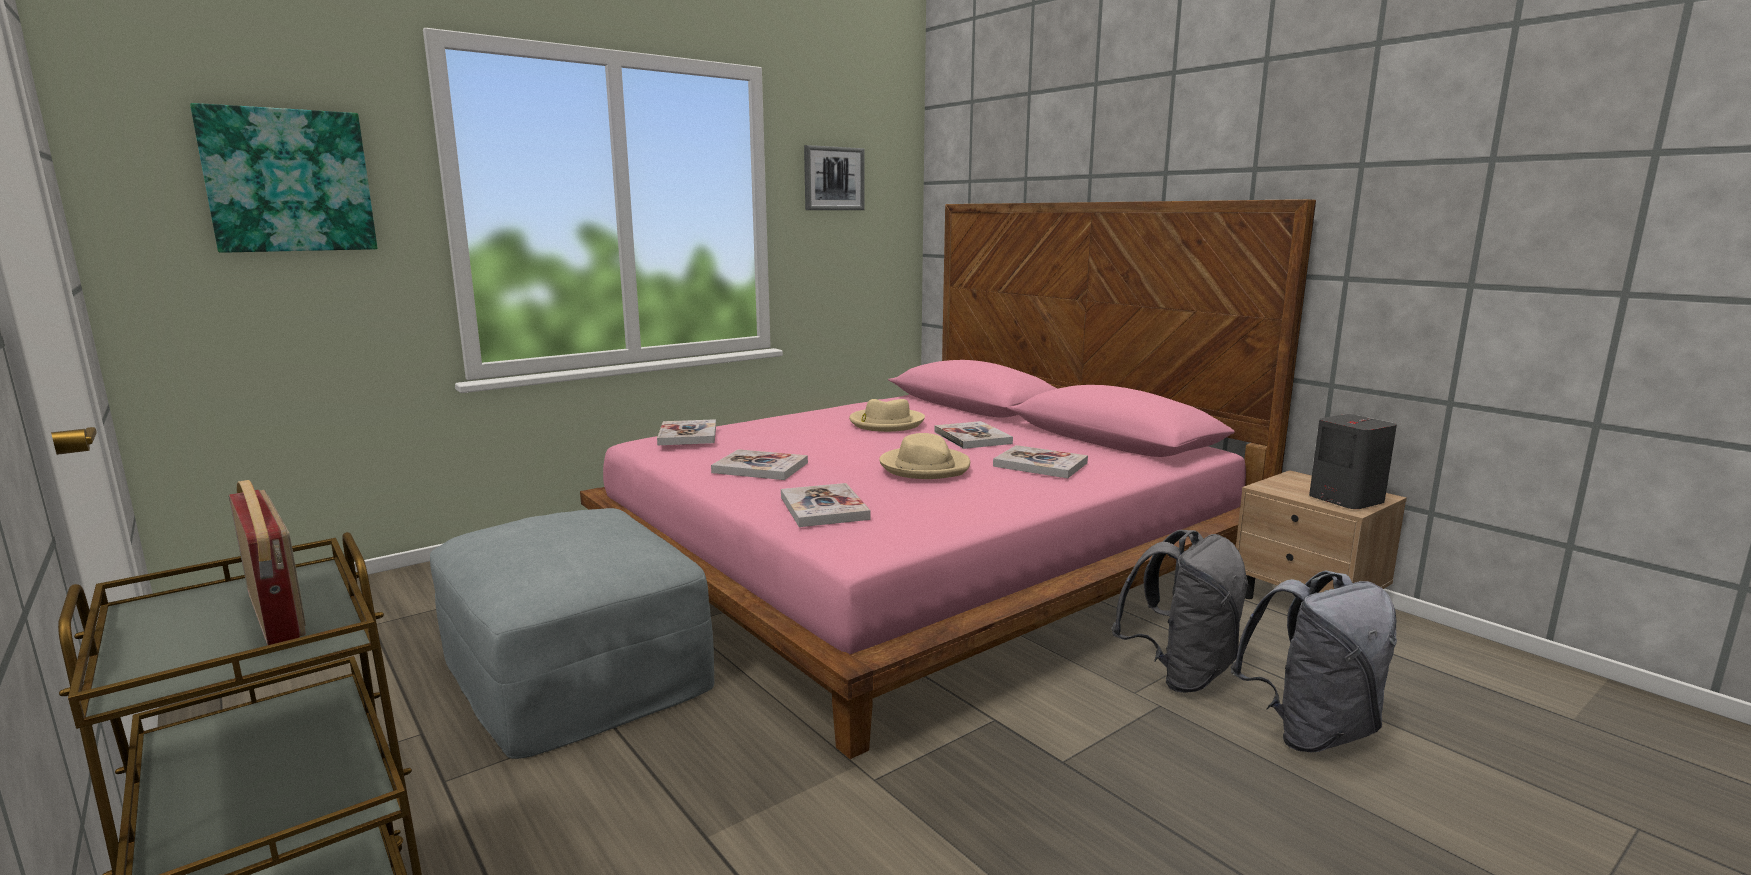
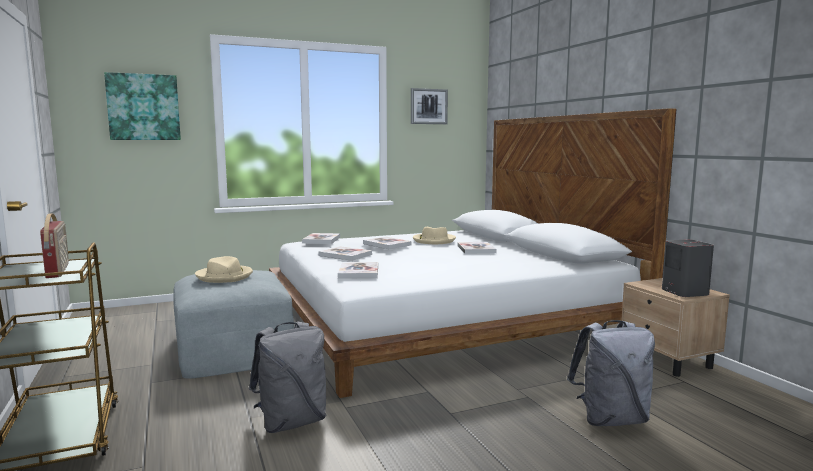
camera: 15 degrees right, 5 degrees down
(917, 560) = (441, 319): pink bed -> white bed
(925, 467) = (432, 259): beige hat -> beige hat (225, 276)
(1040, 464) = (499, 262): book -> book (387, 244)
(1180, 674) = (553, 384): grey backpack -> grey backpack (292, 422)

